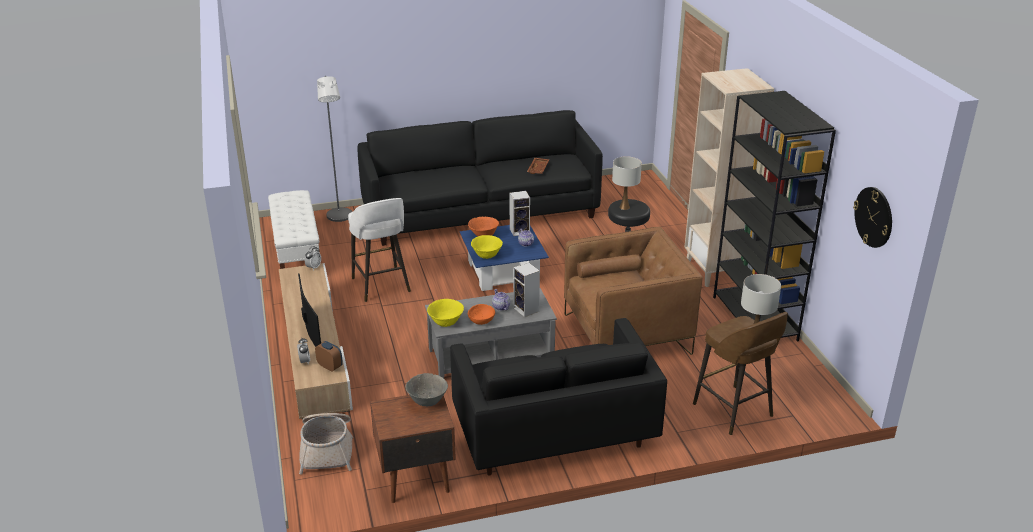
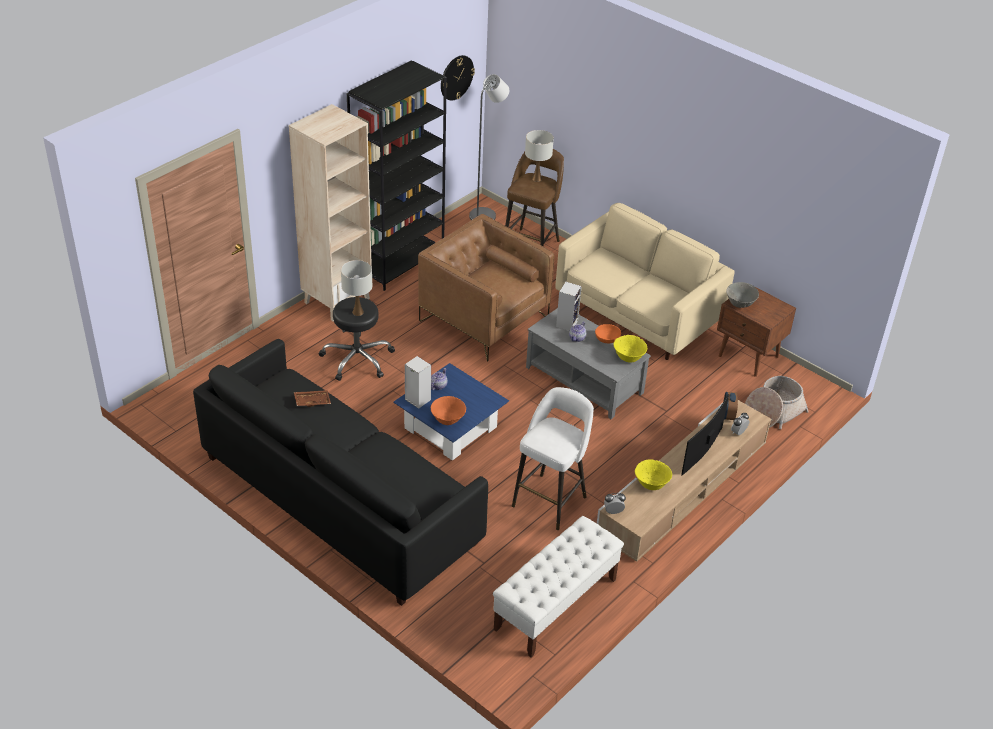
camera: 125 degrees left, 10 degrees up
(340, 218) = (447, 618): grey floor lamp -> grey floor lamp (486, 214)
(486, 255) = (483, 402): yellow bowl -> yellow bowl (651, 484)
(553, 432) = (637, 315): black sofa -> beige sofa

